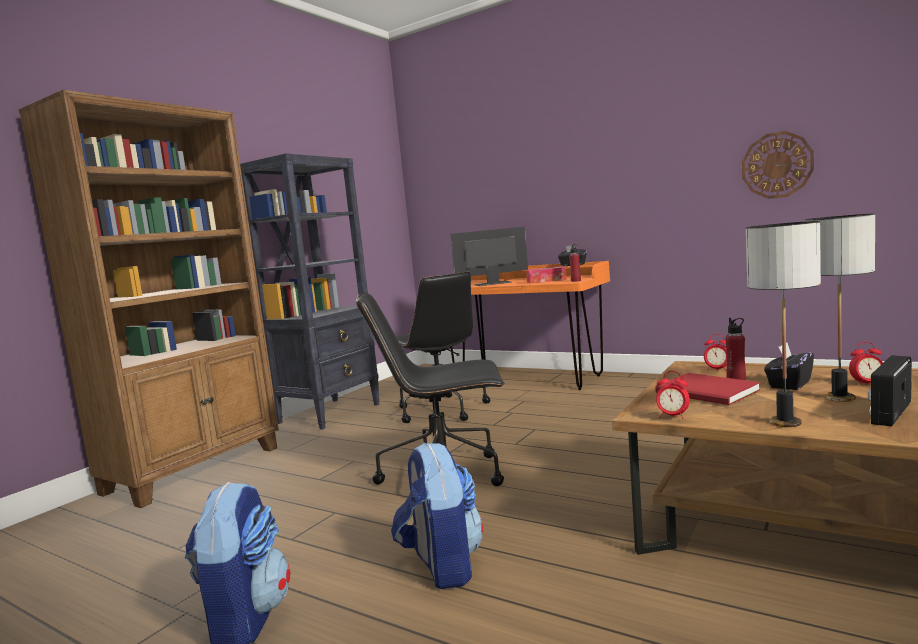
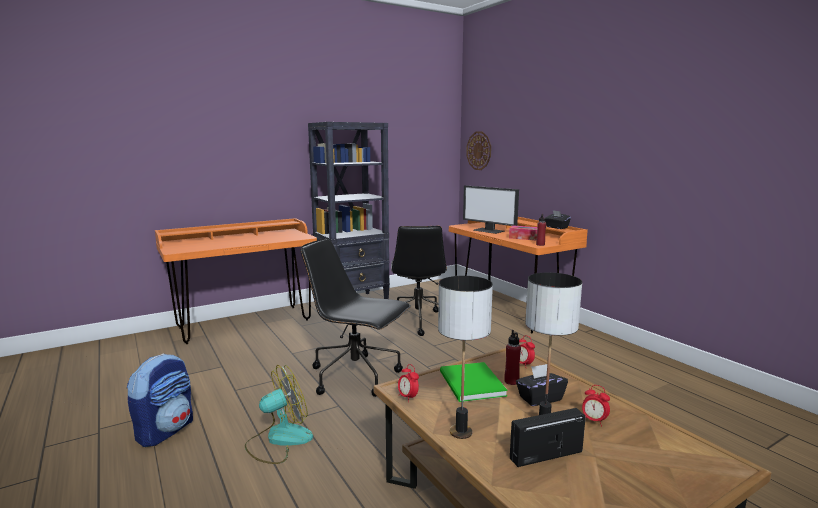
camera: 25 degrees right, 5 degrees up
(196, 469) = (244, 324): brown bookcase -> orange desk
(441, 566) = (279, 440): backpack -> fan
(492, 283) = (489, 230): monitor -> monitor turned 150 degrees counterclockwise
(708, 392) = (471, 384): red book -> green book
(777, 165) = (745, 172): wall clock -> wall clock (479, 150)

